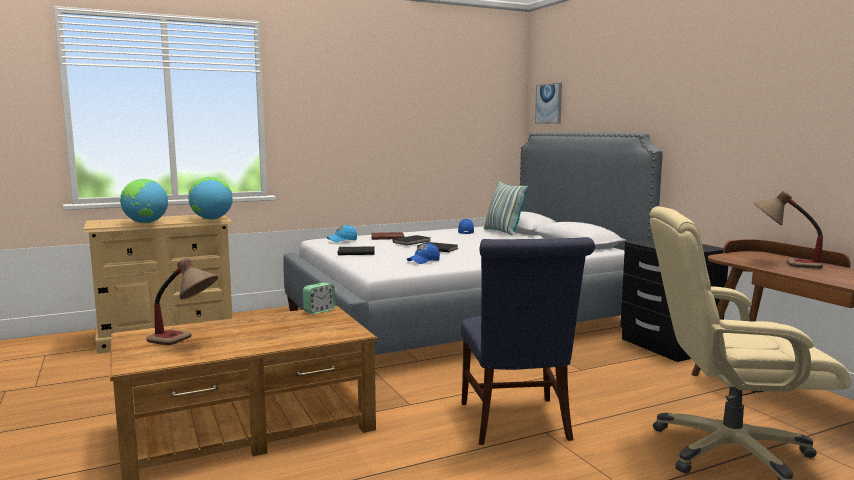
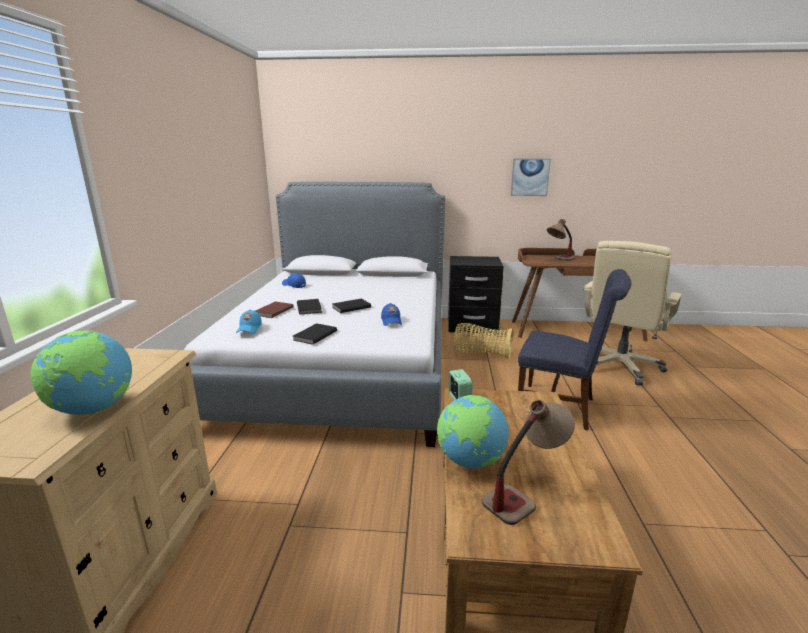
camera: 60 degrees left, 10 degrees up
(211, 219) = (158, 360): globe -> globe (470, 461)
(503, 232) = (317, 277): pillow -> none
(549, 103) = (301, 155): picture -> picture (530, 177)
(592, 364) = (481, 353): none -> basket

